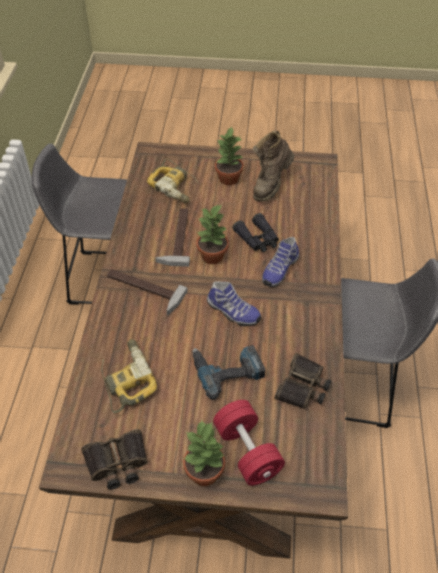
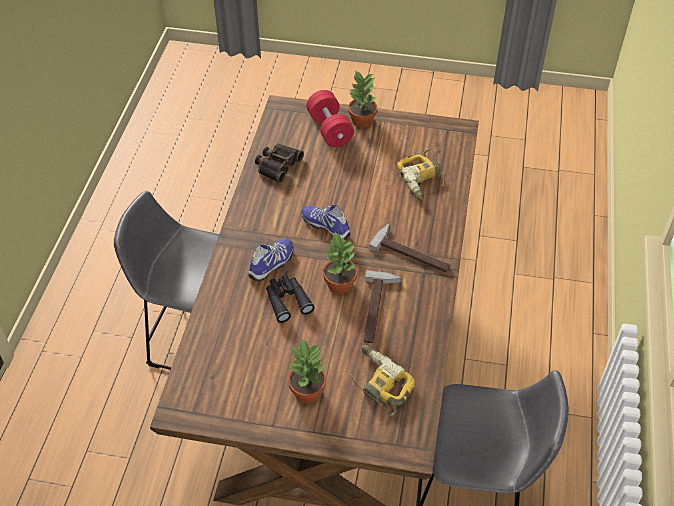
camera: 175 degrees left, 0 degrees up
(117, 463) = (424, 129): binoculars -> none
(227, 369) = (338, 181): power drill -> none
(270, 184) = (255, 377): brown boot -> none

